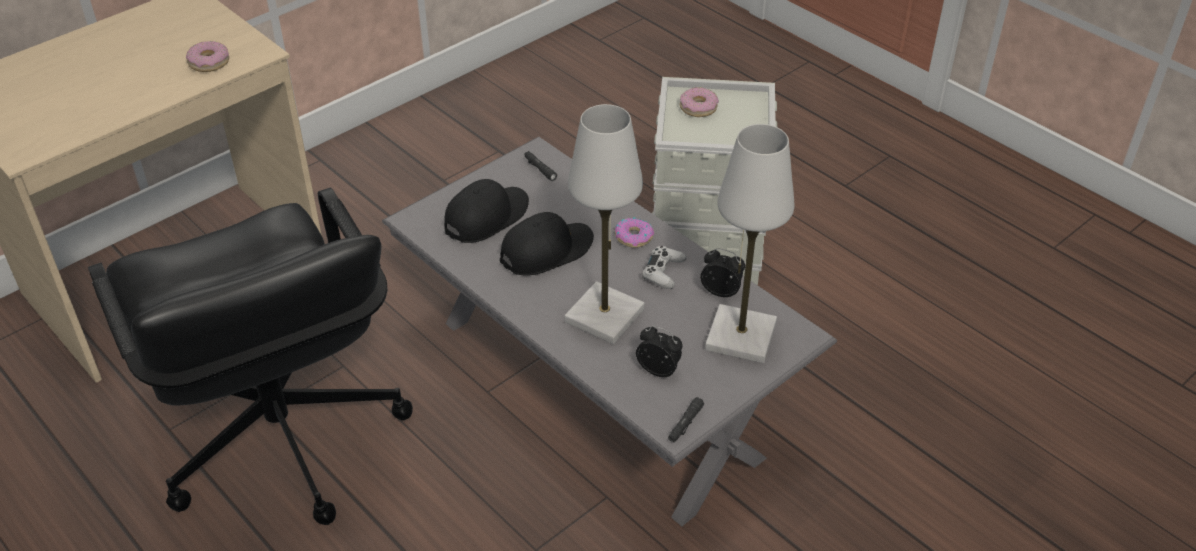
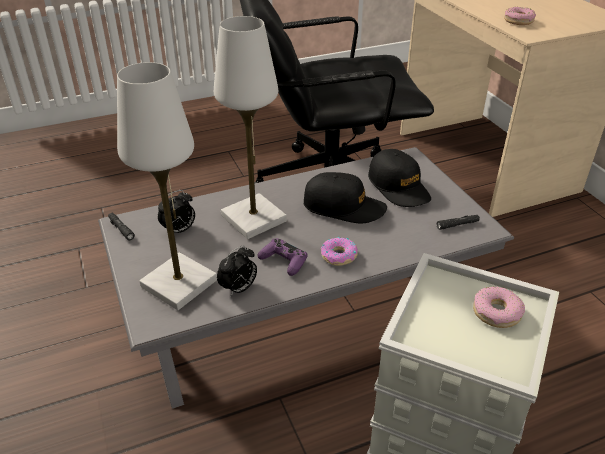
camera: 110 degrees right, 5 degrees down
(546, 251) = (343, 207): black cap -> black cap turned 60 degrees counterclockwise
(663, 272) = (284, 261): white game controller -> purple game controller

